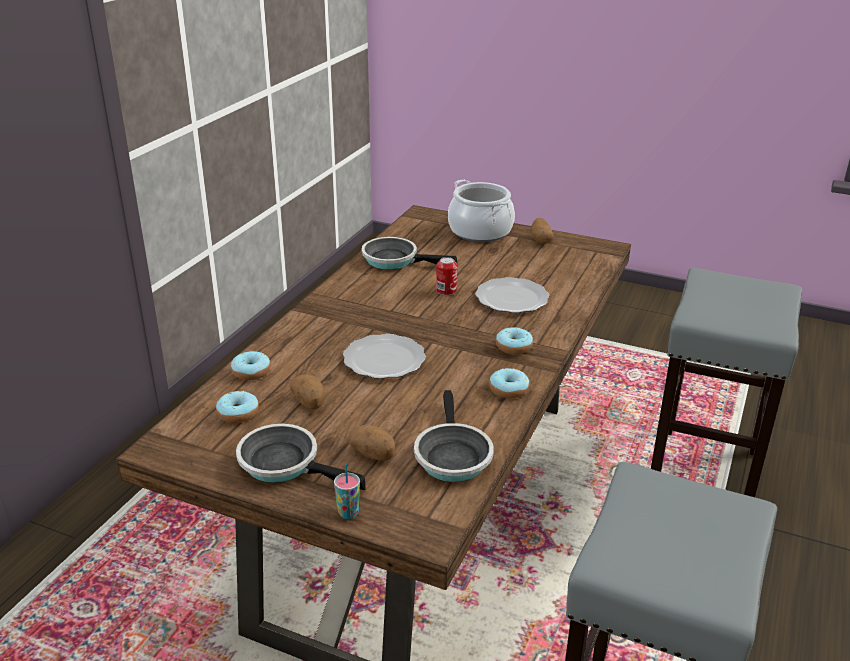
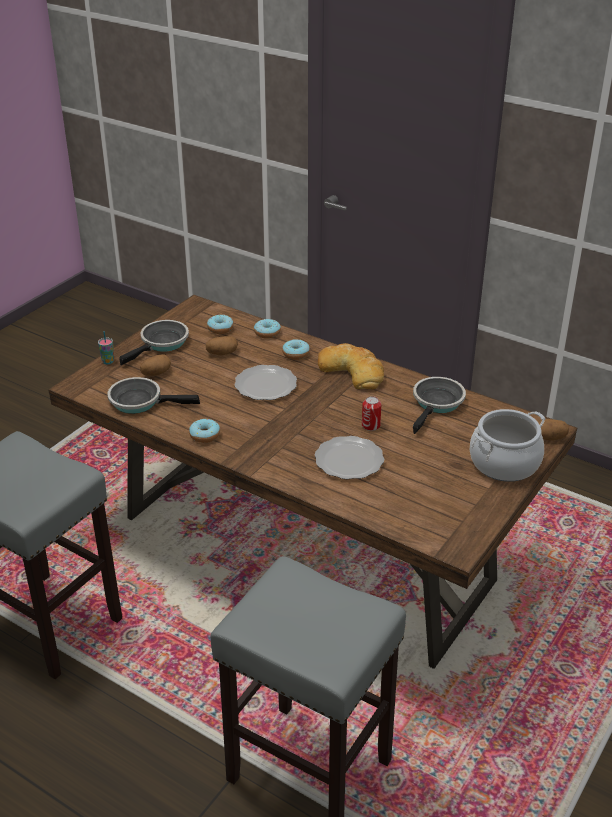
camera: 100 degrees right, 5 degrees up
(340, 306) = (352, 371): none -> bread
(513, 347) = (264, 448): donut -> donut (296, 354)
(540, 240) = (480, 502): potato -> potato (548, 438)

